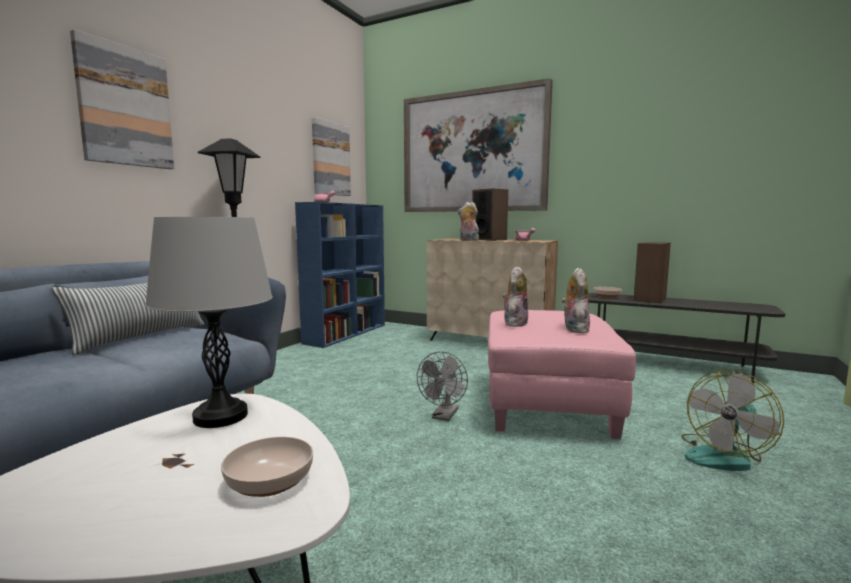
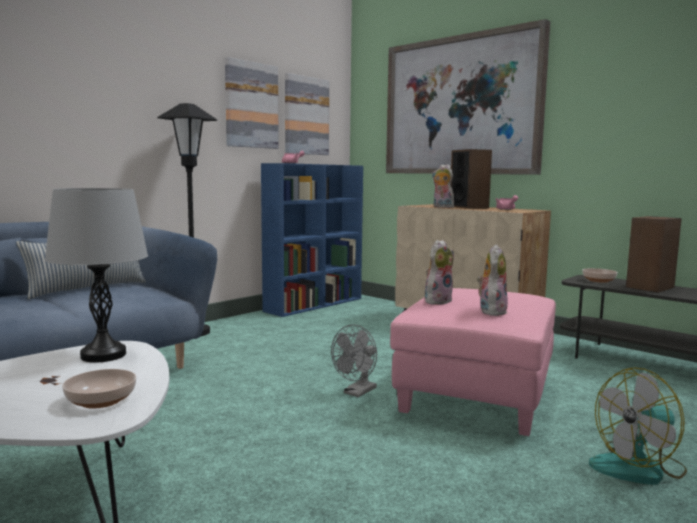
camera: 15 degrees right, 0 degrees up
(125, 107) = (93, 79): picture -> picture (251, 105)

